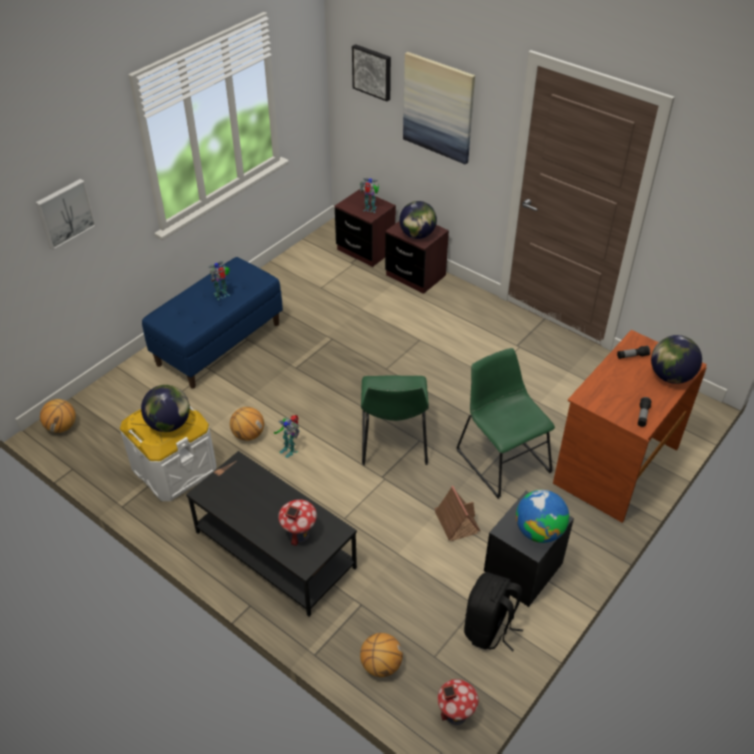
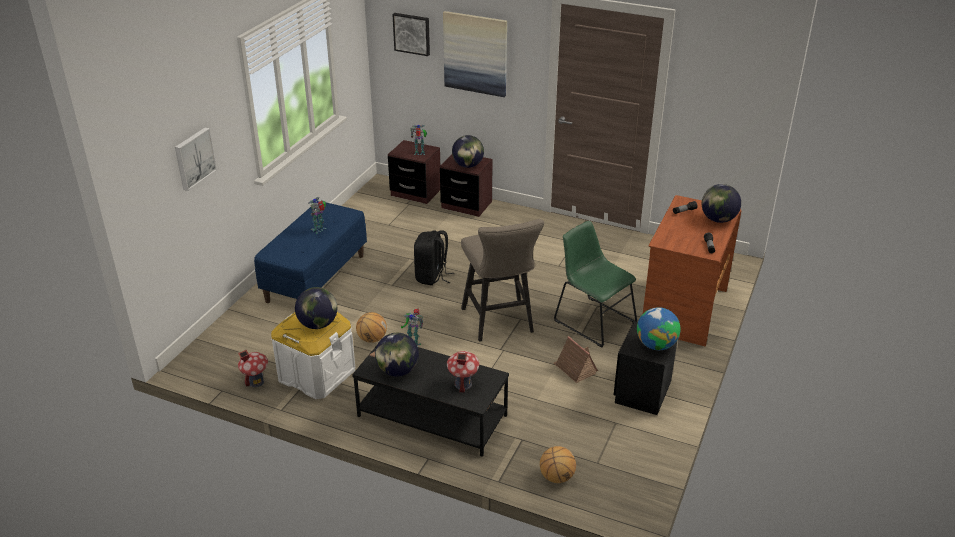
camera: 15 degrees left, 10 degrees down
(62, 427) = (197, 361): basketball -> none
(235, 500) = (397, 371): none -> globe
(394, 441) = (500, 323): green chair -> beige stool
(455, 714) = (631, 497): toy house -> toy house (256, 382)
(489, 629) = (633, 435): black backpack -> black backpack (432, 276)

